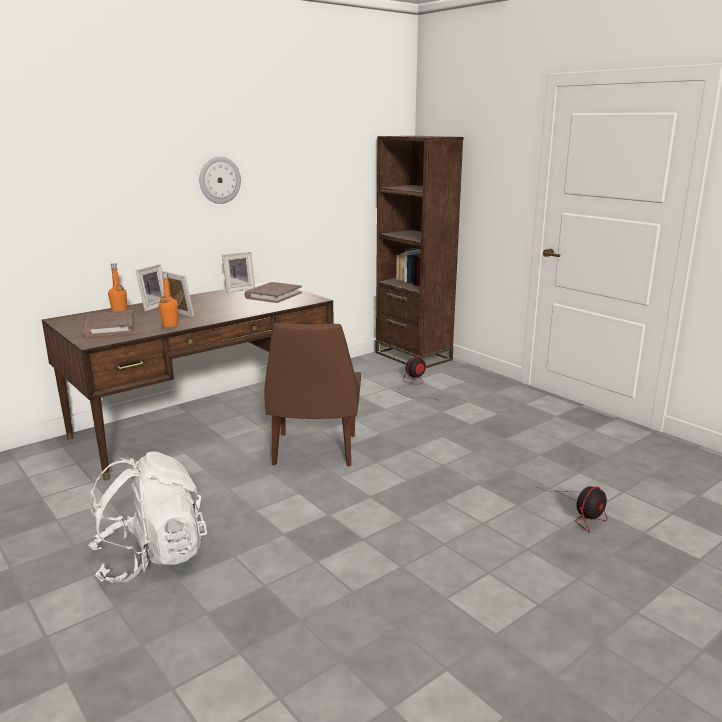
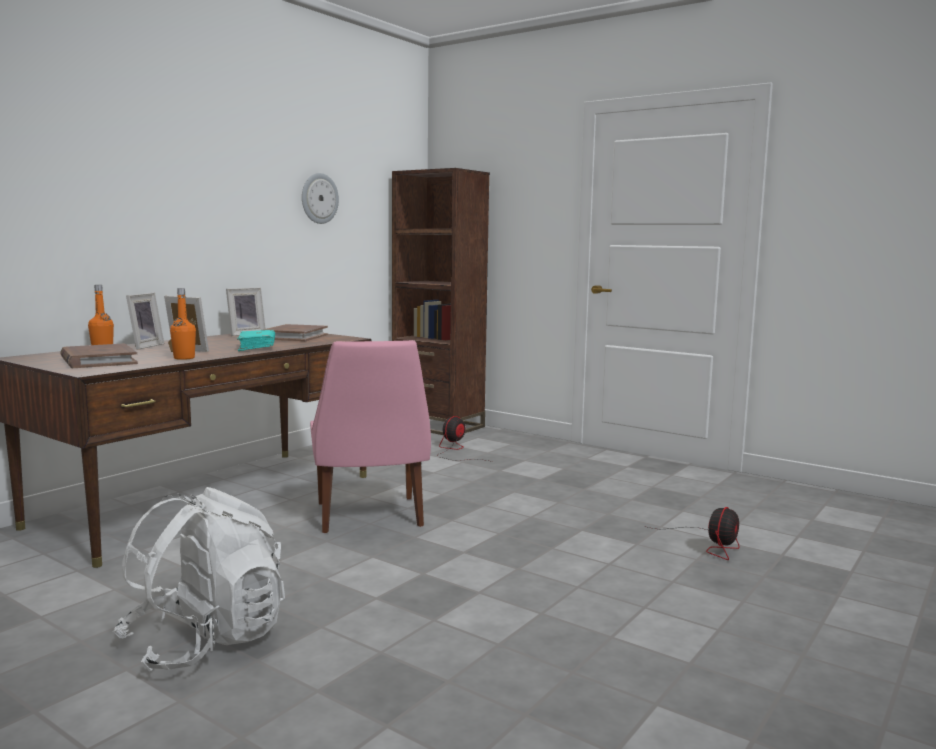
camera: 15 degrees left, 10 degrees down
(219, 180) = (222, 200): wall clock -> wall clock (319, 198)
(233, 311) = (257, 347): none -> turquoise book
(314, 451) = (369, 516): brown chair -> pink chair

